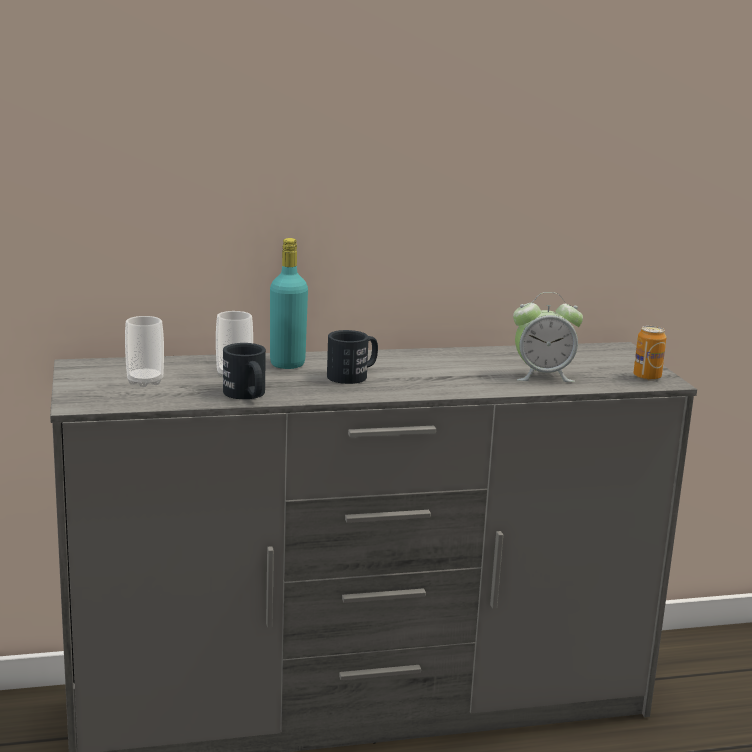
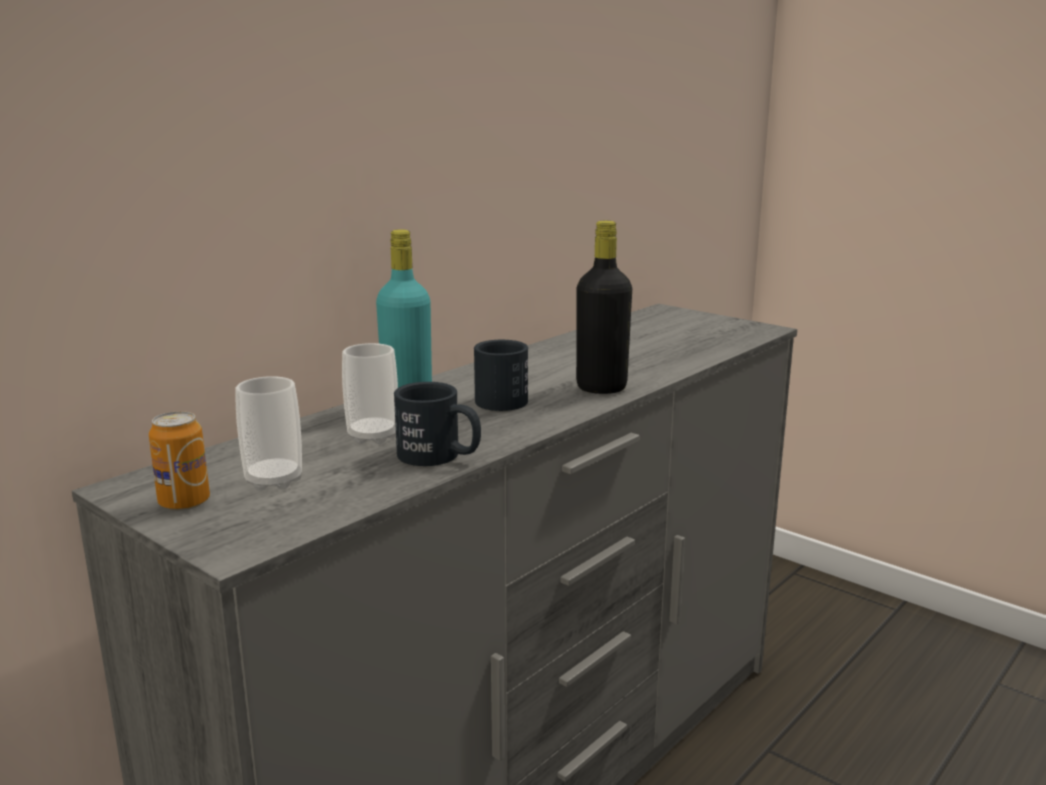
camera: 35 degrees left, 0 degrees up
(430, 386) = (601, 388): none -> black bottle
(543, 376) = (668, 349): alarm clock -> none
(647, 377) = (743, 329): can -> can (184, 503)

